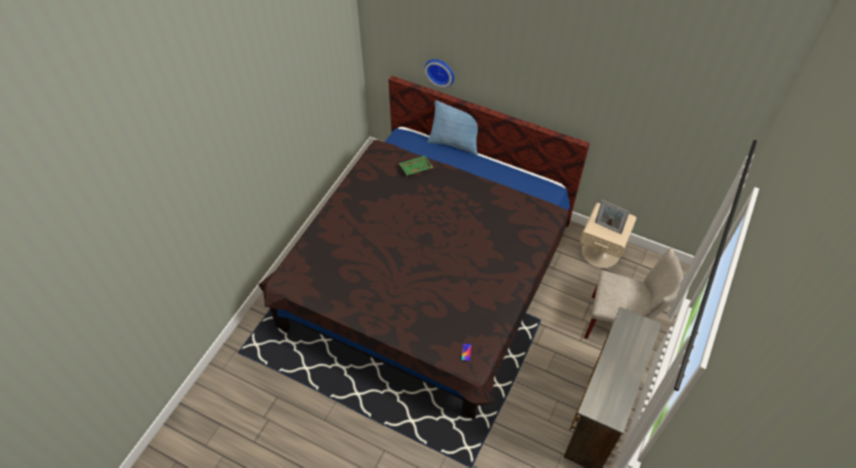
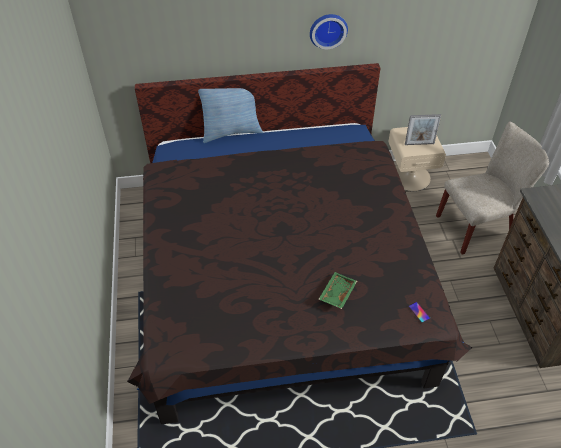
camera: 35 degrees left, 5 degrees down
(415, 168) = (213, 170): green tray -> green tray (336, 293)
(440, 71) = (195, 52): wall clock -> wall clock (328, 30)

